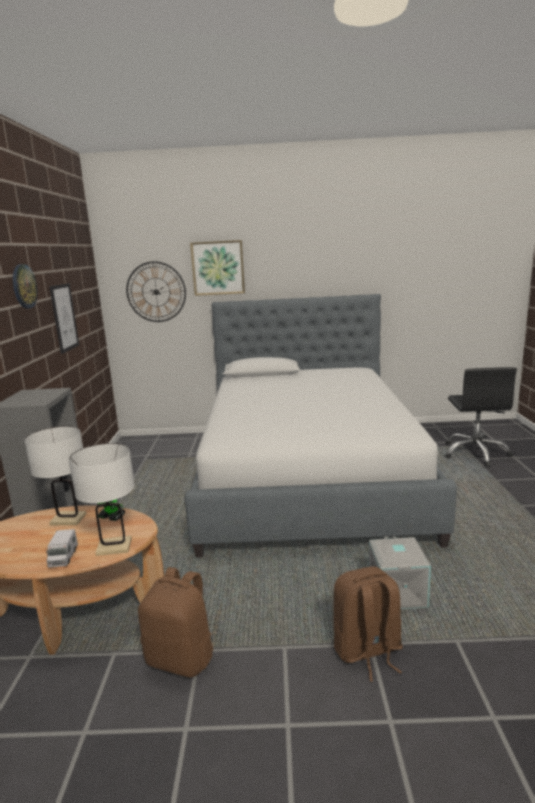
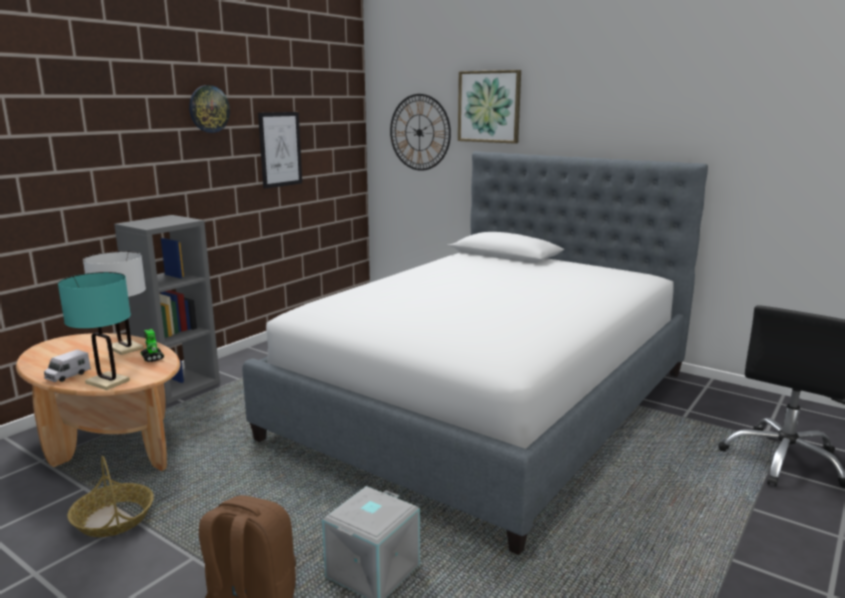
camera: 35 degrees right, 0 degrees up
(114, 547) = (107, 382): white table lamp -> turquoise table lamp
(181, 658) = (114, 519): brown backpack -> basket

